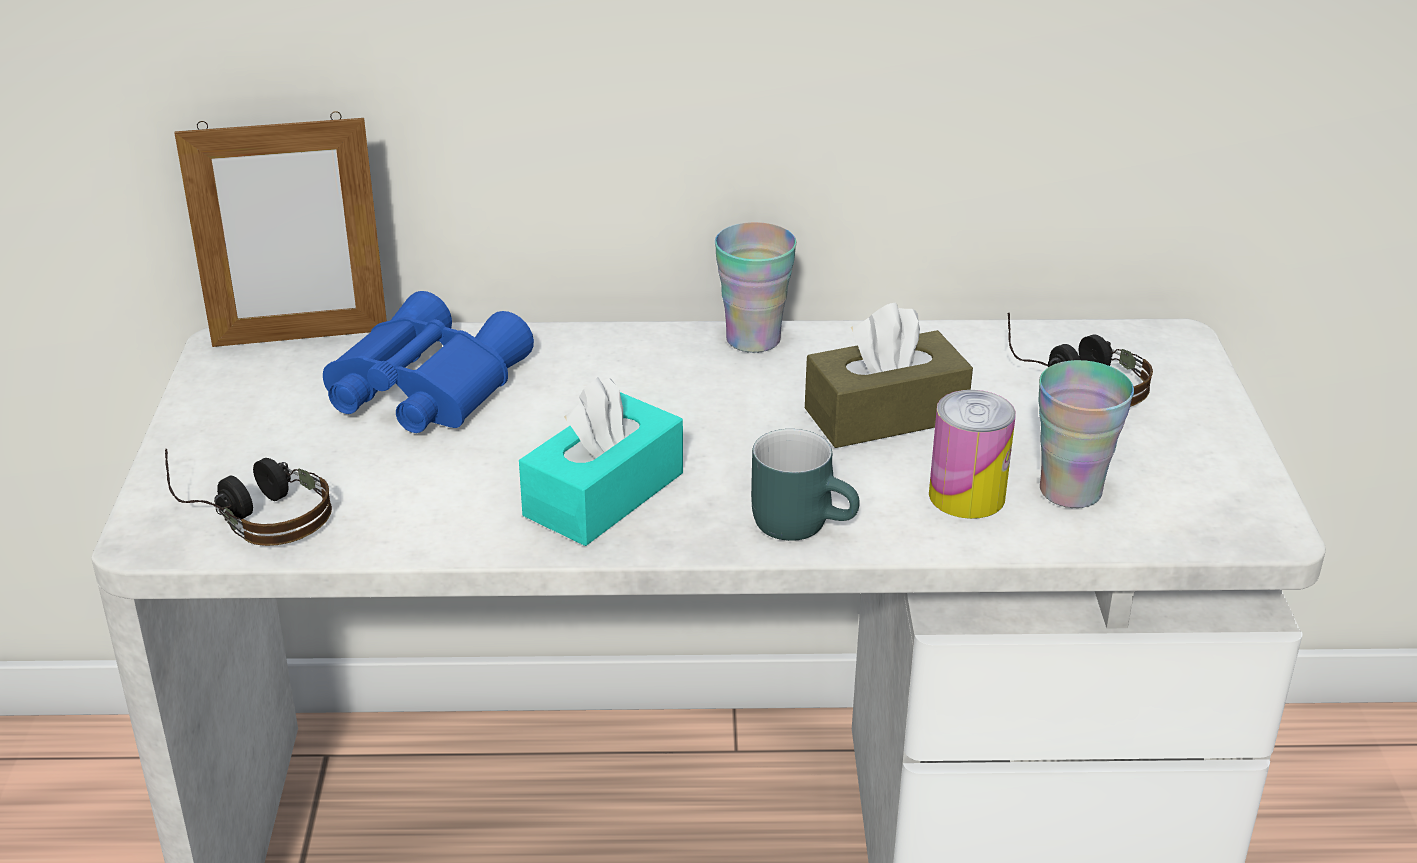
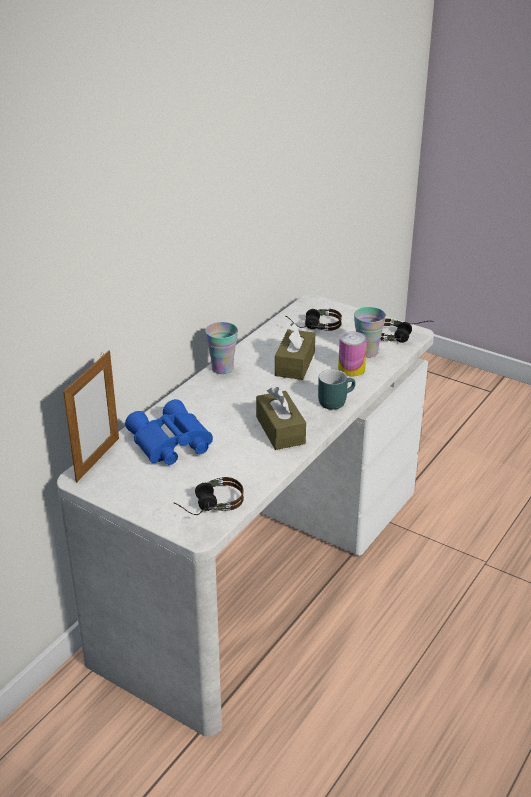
camera: 55 degrees left, 0 degrees up
(604, 494) = (280, 430): turquoise tissue box -> brown tissue box
(1217, 516) = (402, 337): none -> headphones

